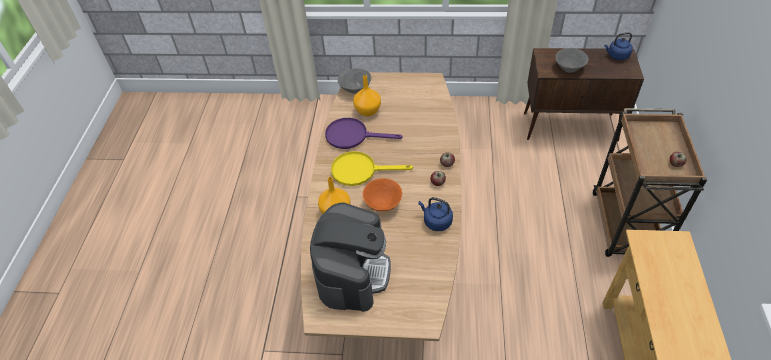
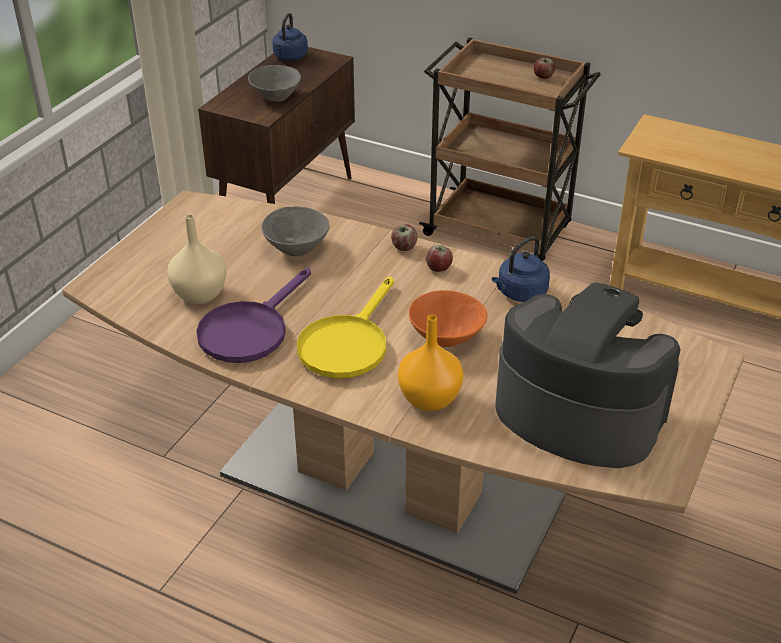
camera: 70 degrees left, 10 degrees down
(356, 89) = (123, 293): grey bowl -> grey bowl (297, 248)
(367, 111) = (199, 294): orange vase -> beige vase

